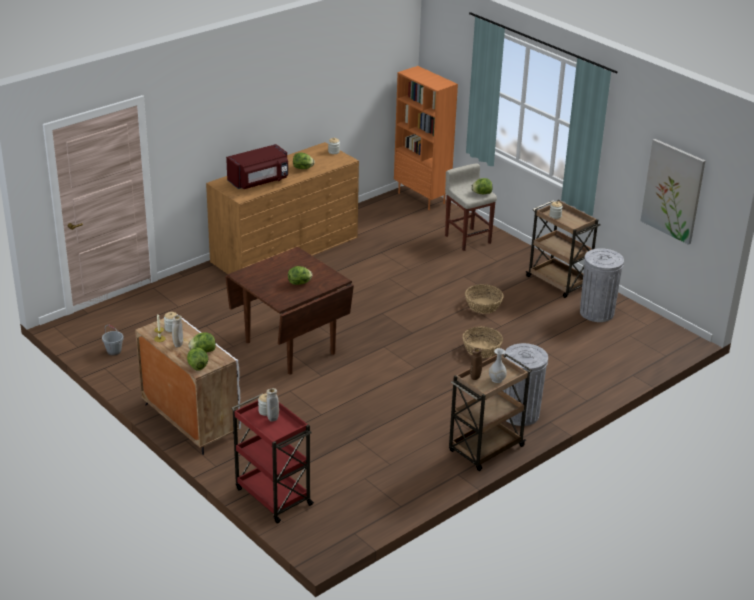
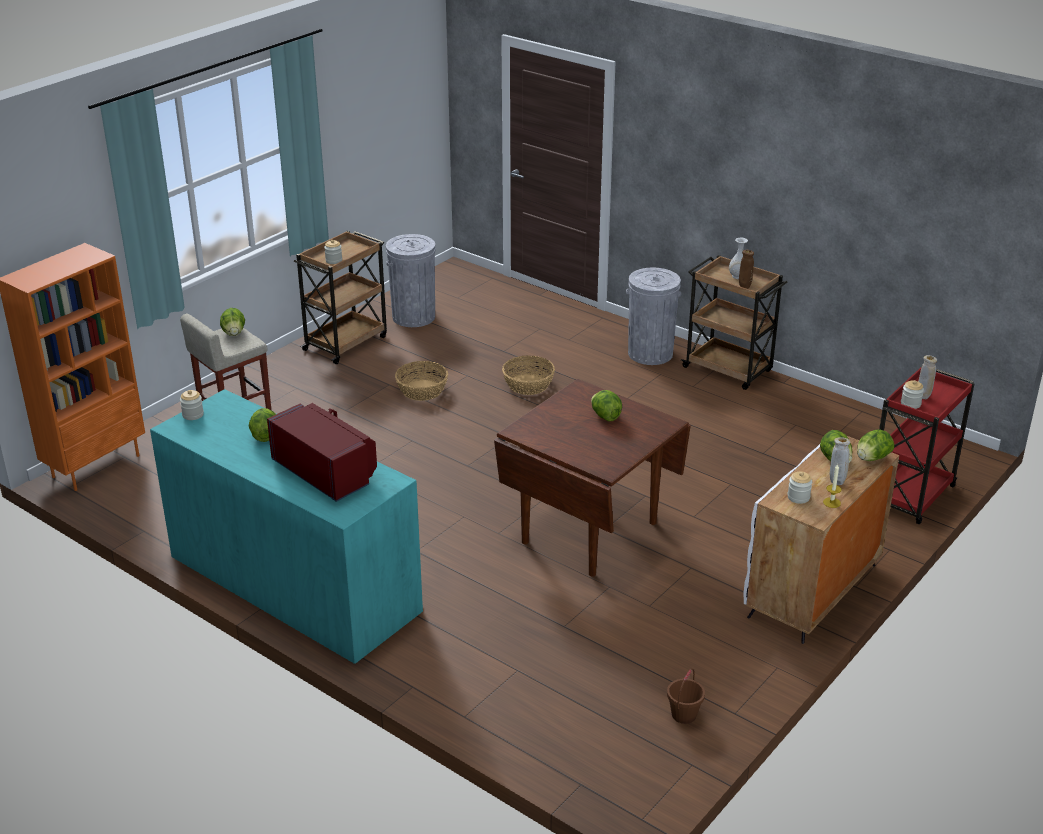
camera: 100 degrees left, 0 degrees up
(113, 351) = (684, 715): grey bucket -> brown bucket
(285, 249) = (293, 583): brown dresser -> turquoise dresser
(673, 191) = (391, 128): picture -> none

